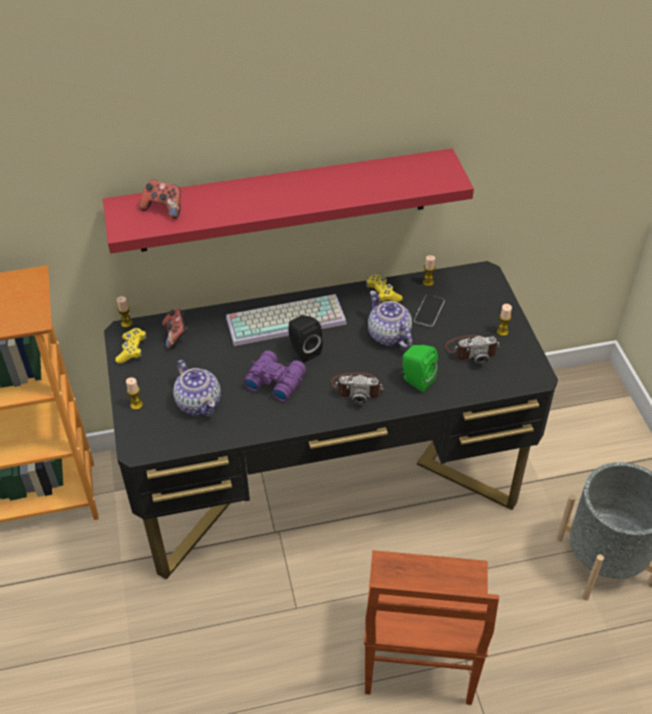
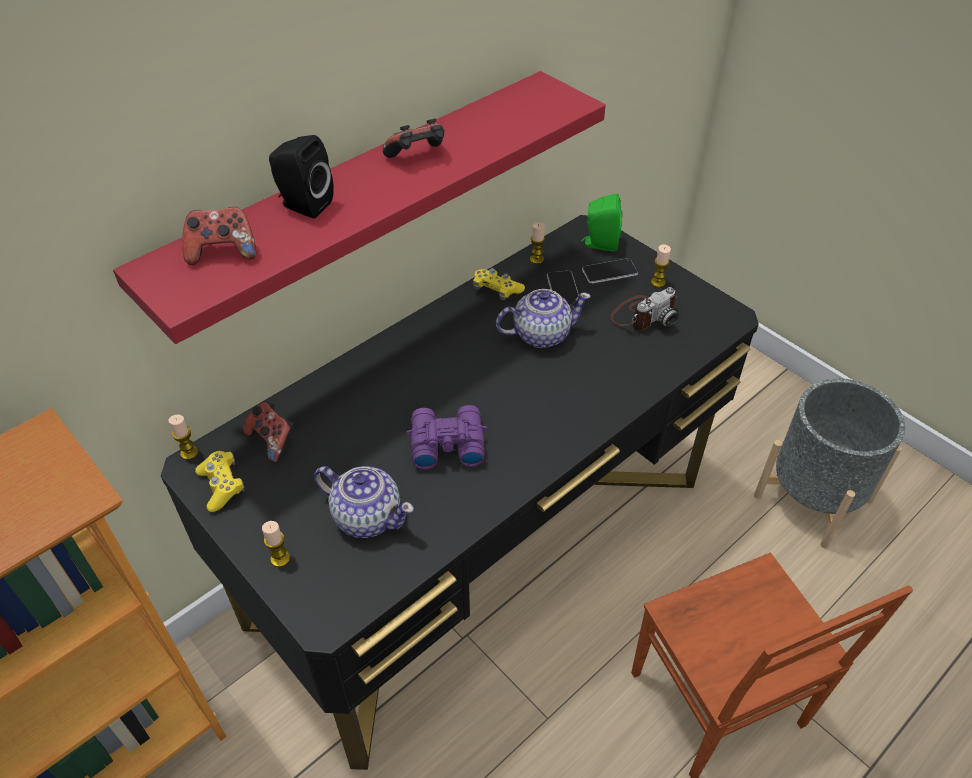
camera: 30 degrees left, 0 degrees up
(287, 319) = (404, 362): keyboard -> none
(303, 350) = (453, 392): black speaker -> black speaker (303, 205)
(318, 186) = (417, 157): none -> game controller
(357, 388) = (553, 410): camera -> none
(389, 335) = (540, 334): teapot -> teapot turned 135 degrees clockwise
(416, 380) = (611, 373): green speaker -> green speaker (599, 244)
(473, 311) = (609, 272): none -> phone

